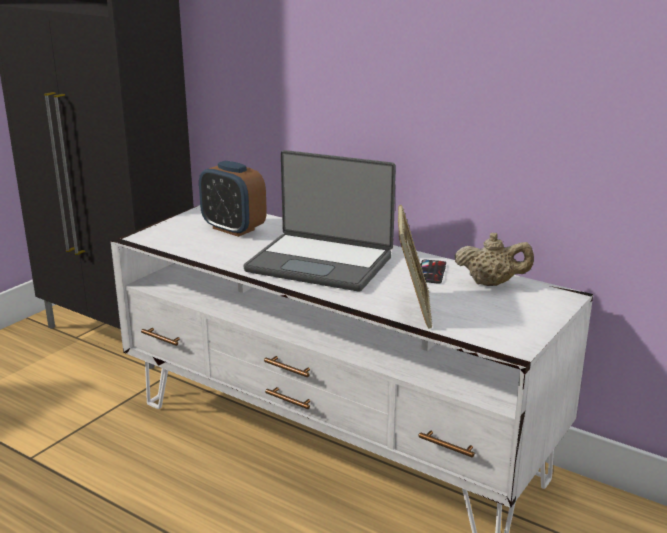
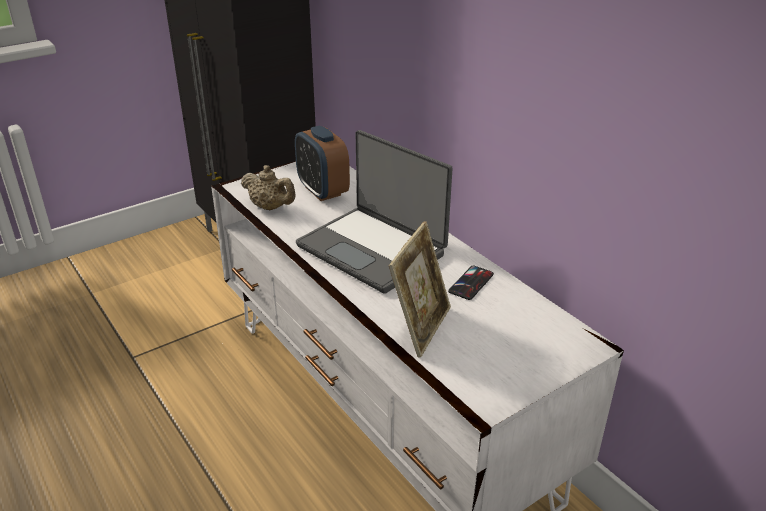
camera: 20 degrees right, 10 degrees up
(491, 283) = (522, 311): beige teapot -> beige teapot (270, 207)

